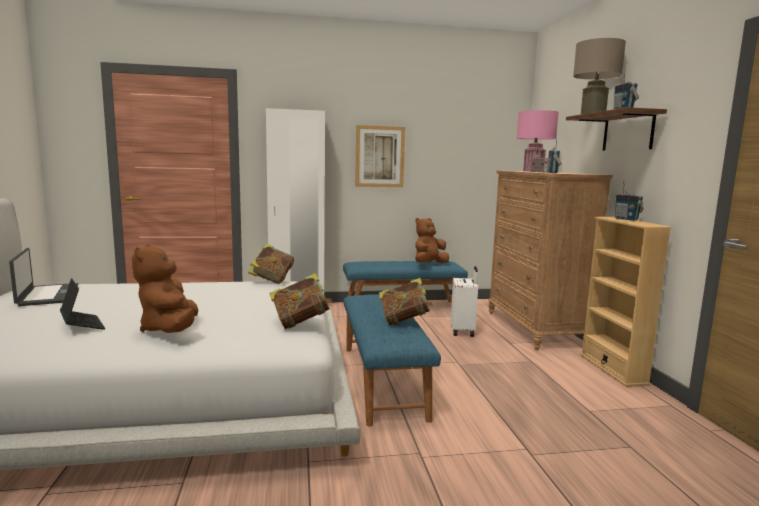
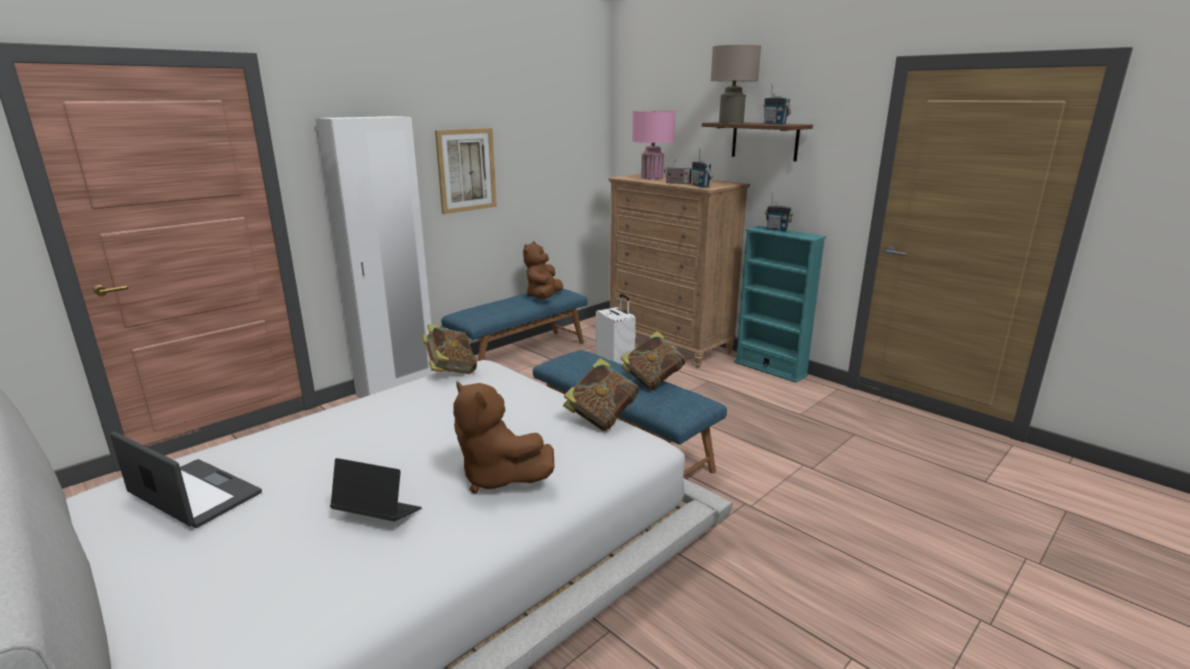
camera: 35 degrees left, 10 degrees up
(612, 369) = (770, 369): beige bookcase -> turquoise bookcase

